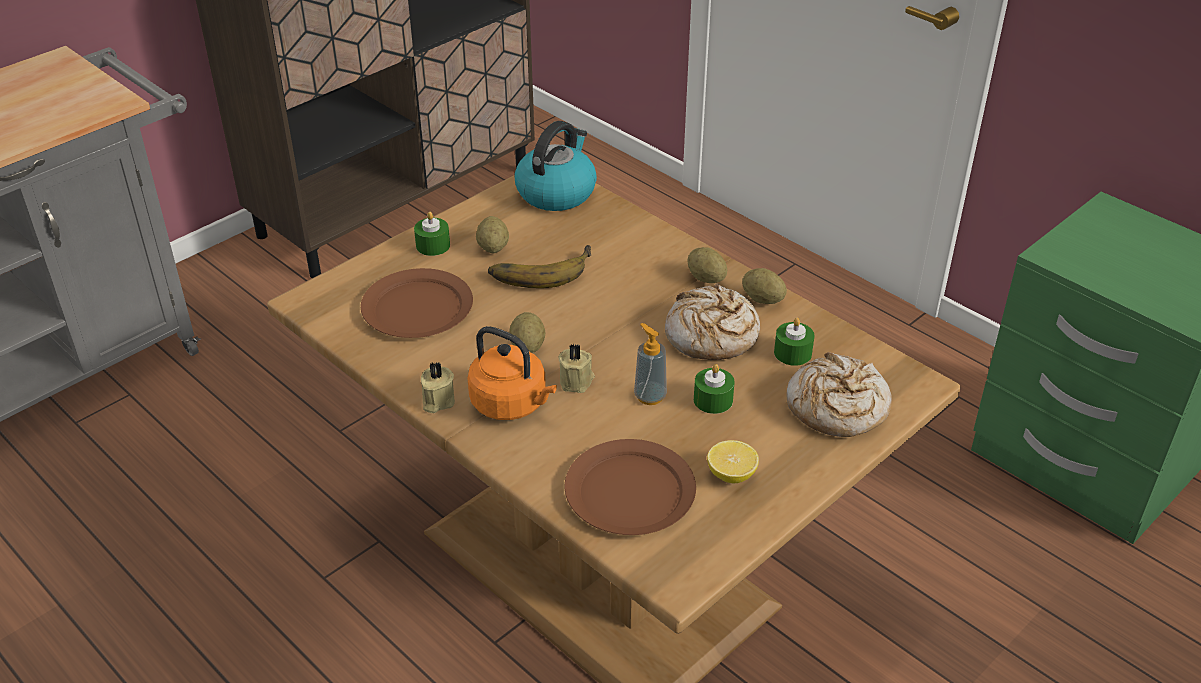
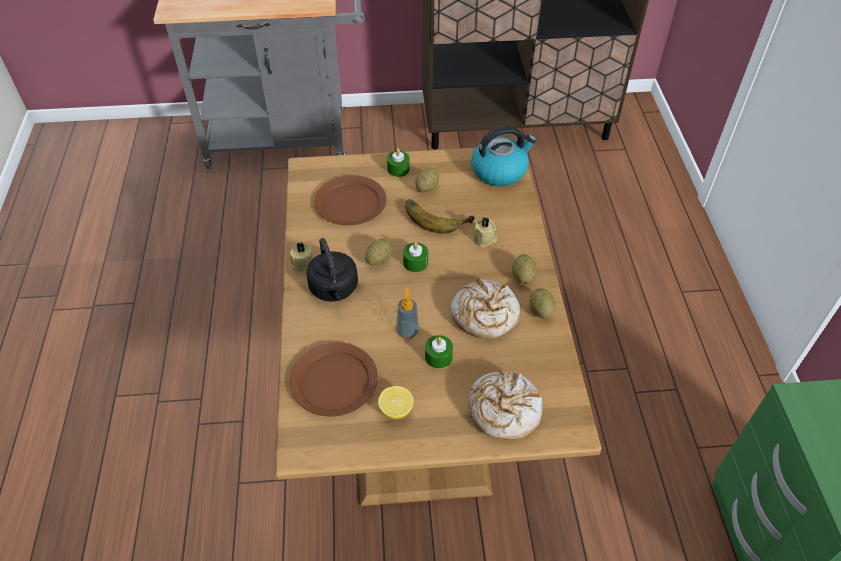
camera: 40 degrees right, 10 degrees up
(512, 404) = (334, 289): orange kettle -> black kettle
(577, 381) = (380, 297): beige candle -> beige candle (485, 239)
(792, 353) = (518, 357): green candle -> green candle (415, 262)

